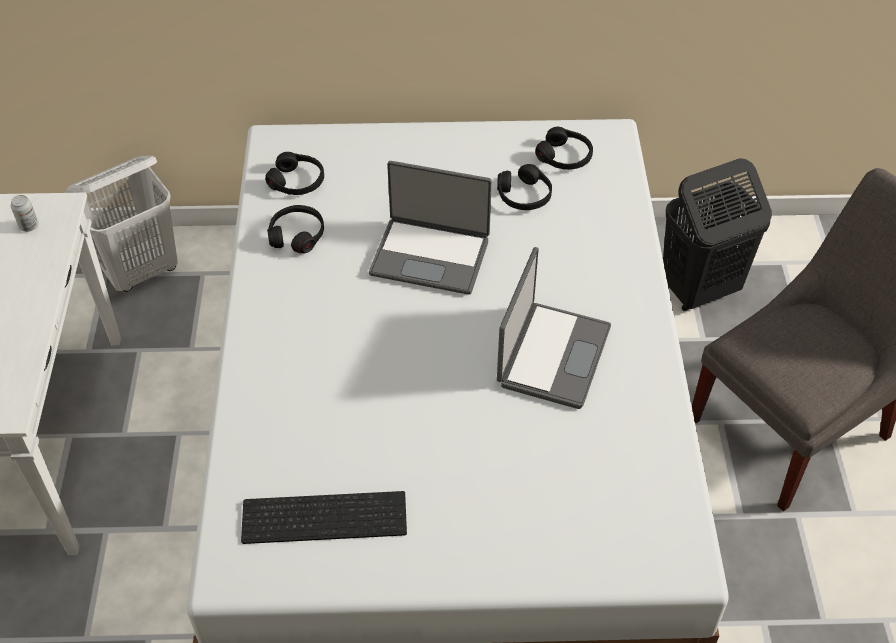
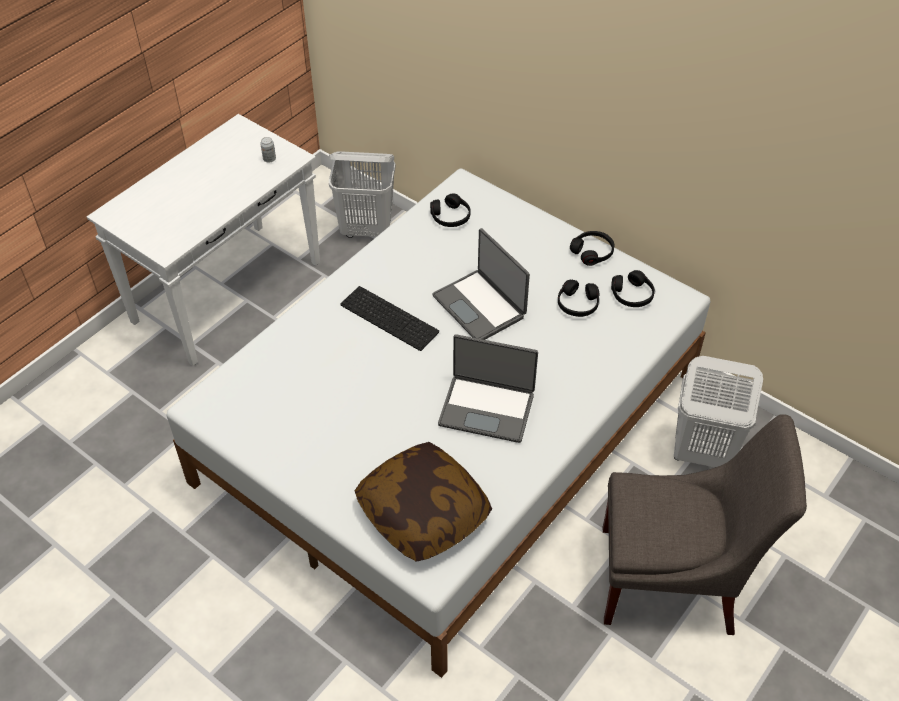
camera: 40 degrees right, 0 degrees up
(297, 235) = (417, 248): black headphones -> black headphones (592, 252)
(326, 515) = (274, 410): keyboard -> keyboard (391, 317)
(551, 355) = (487, 408): laptop -> laptop turned 45 degrees clockwise
(608, 507) = (423, 512): none -> pillow
(698, 290) = (701, 453): black laundry basket -> white laundry basket

